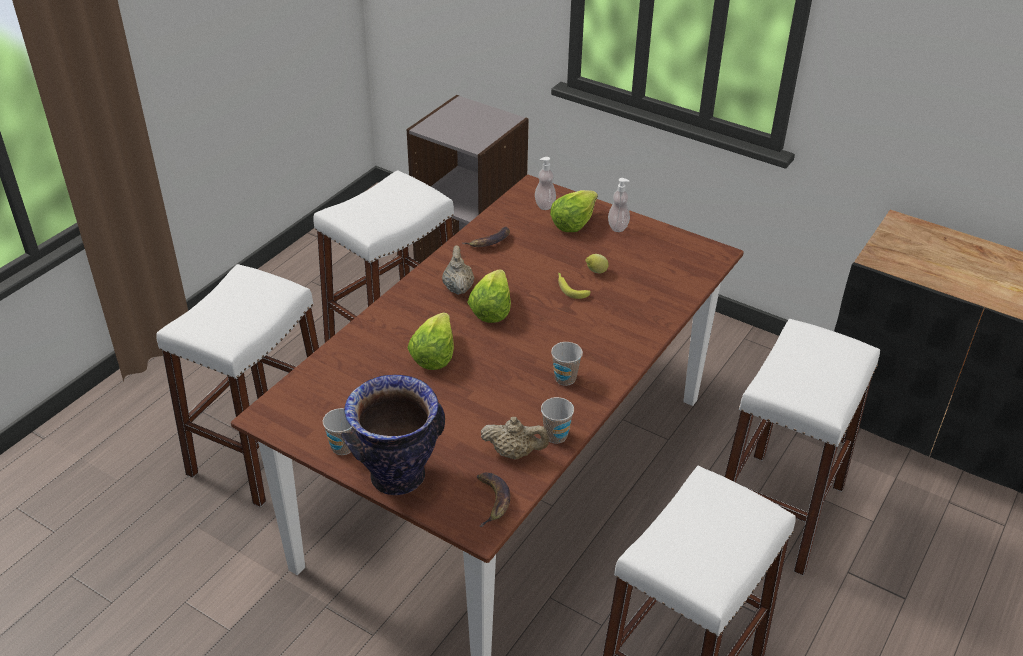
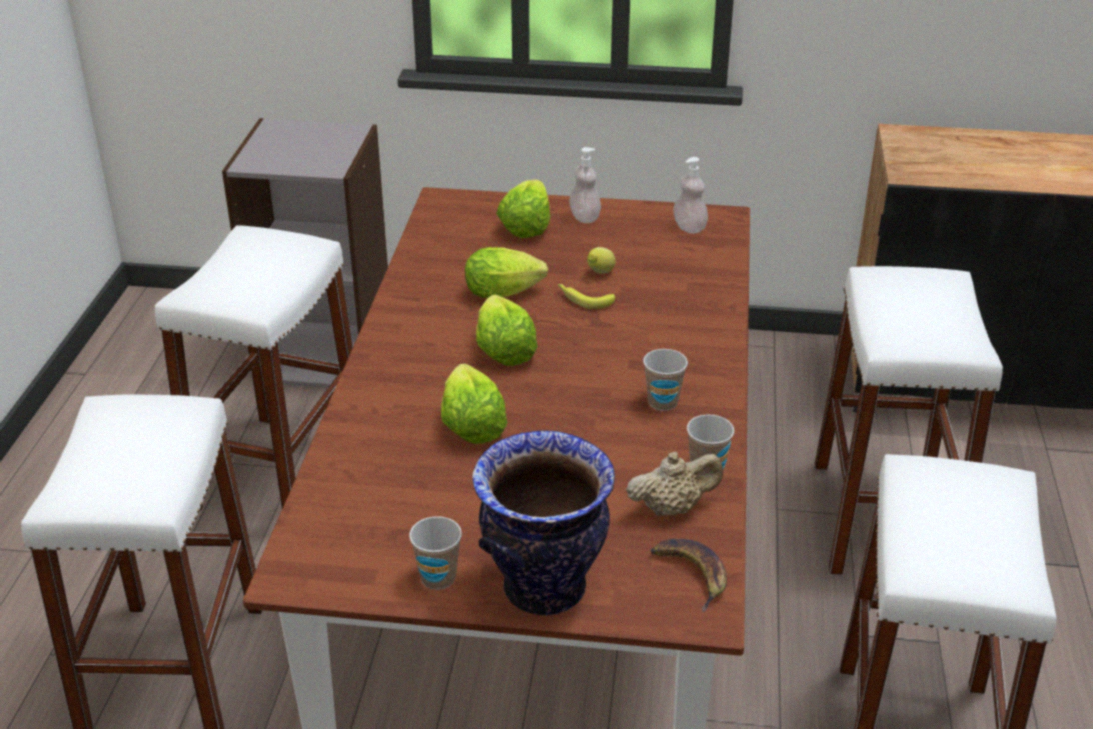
camera: 25 degrees left, 5 degrees down
(458, 287) = (439, 337): beige teapot -> none
(489, 242) = (437, 273): banana -> none
(523, 269) = (507, 293): none -> lettuce
(545, 205) = (474, 215): soap dispenser -> soap dispenser (689, 227)

